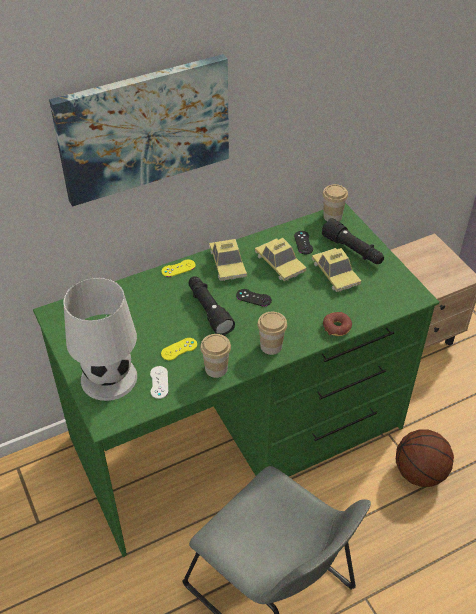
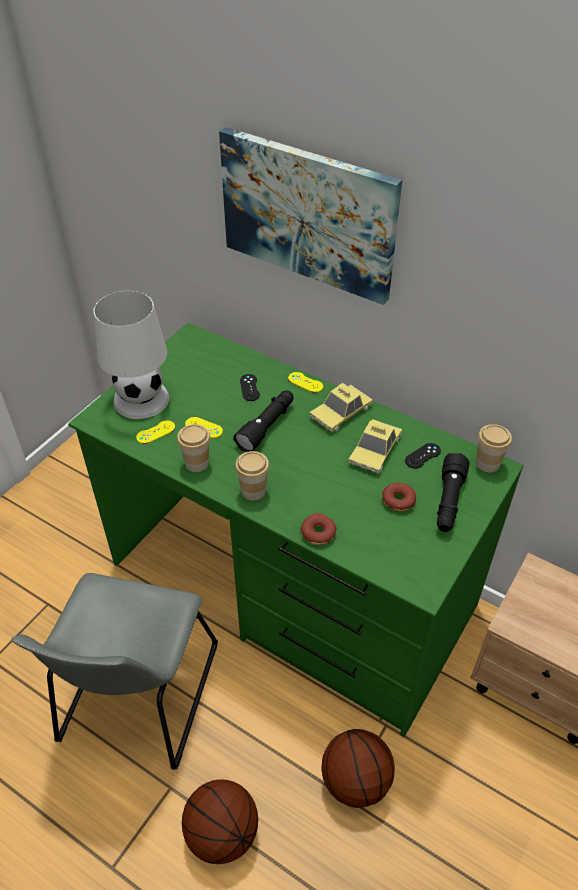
camera: 60 degrees right, 0 degrees up
(159, 382) = (155, 432): white game controller -> yellow game controller
(253, 298) = (309, 450): black game controller -> black game controller (249, 388)
(335, 273) = (398, 500): toy car -> donut
(417, 577) = (221, 832): none -> basketball

